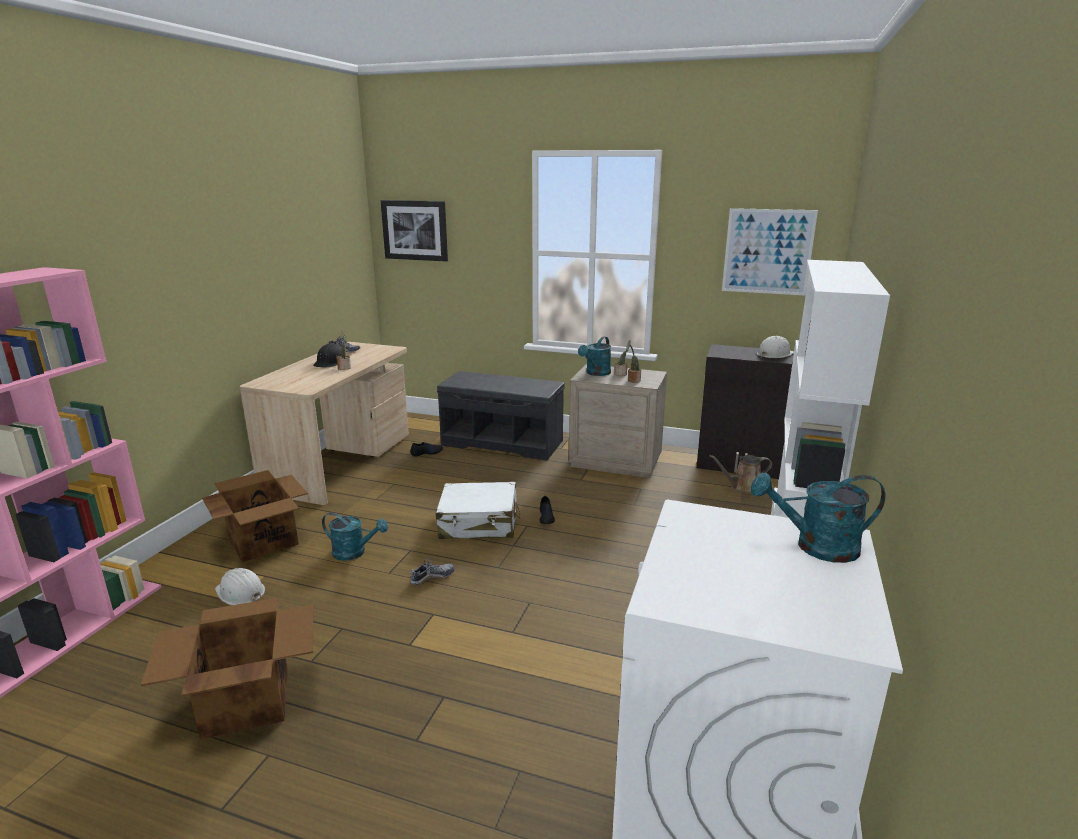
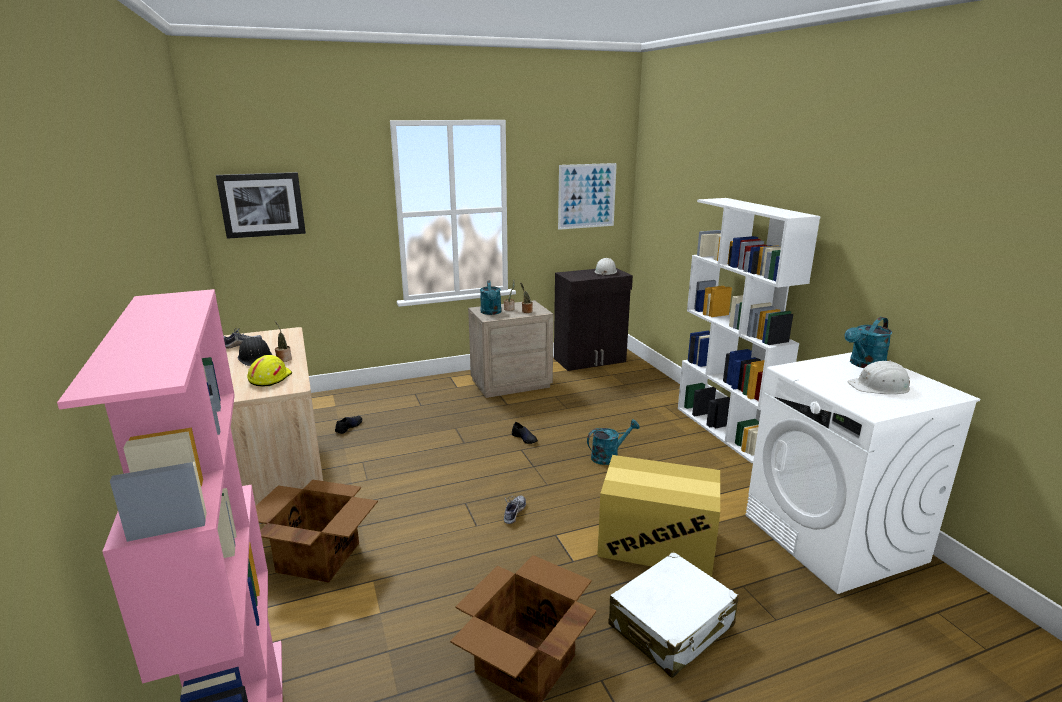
camera: 40 degrees left, 0 degrees up
(240, 592) = (374, 603): white hard hat -> white hard hat (880, 387)
(307, 379) = (269, 378): none -> yellow hard hat
(354, 553) = (423, 525): turquoise watering can -> turquoise watering can (609, 456)
(479, 523) = (485, 462): white suitcase -> white suitcase (671, 626)
(503, 442) = (404, 397): grey bench -> none
(506, 674) = (657, 543): none -> cardboard box
(743, 488) = (612, 374): brown watering can -> none

